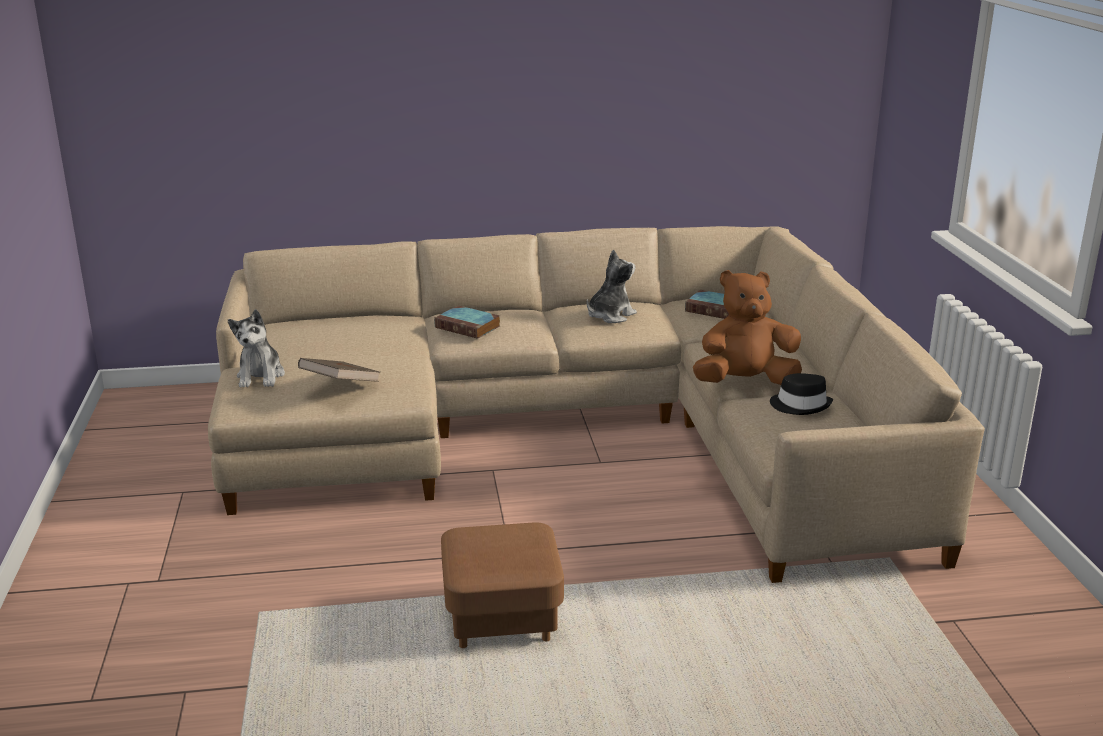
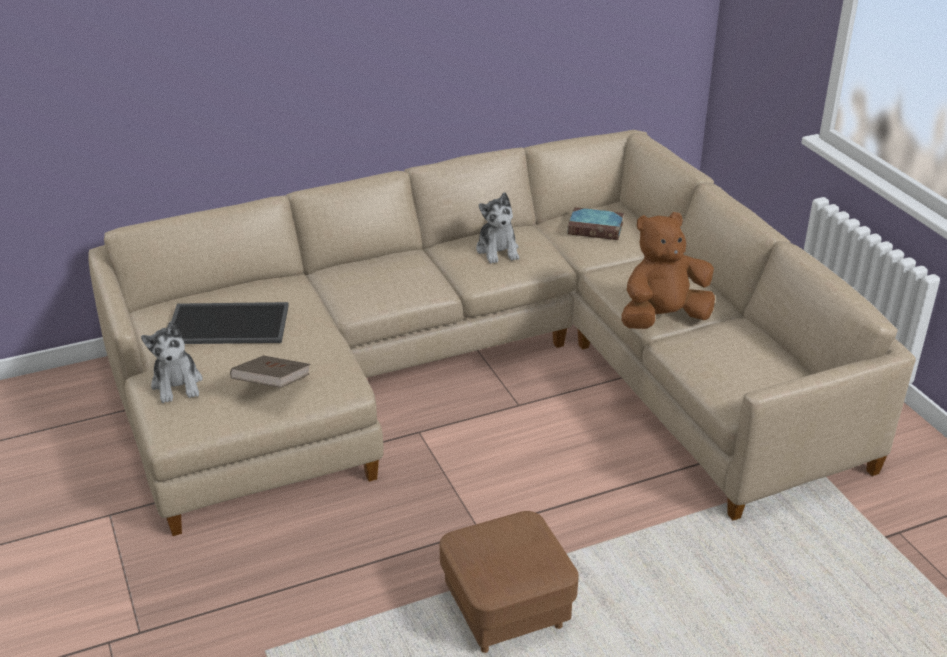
camera: 15 degrees left, 10 degrees up
(331, 339) = (230, 323): none -> tray
(469, 327) = (364, 285): book -> none
(610, 316) = (498, 250): plush toy -> plush toy turned 135 degrees clockwise
(800, 405) = (728, 341): black hat -> none

